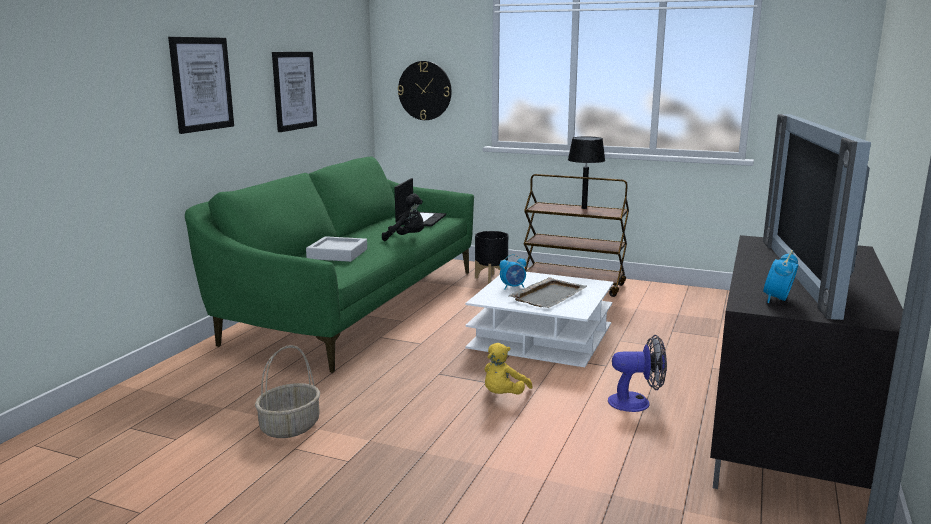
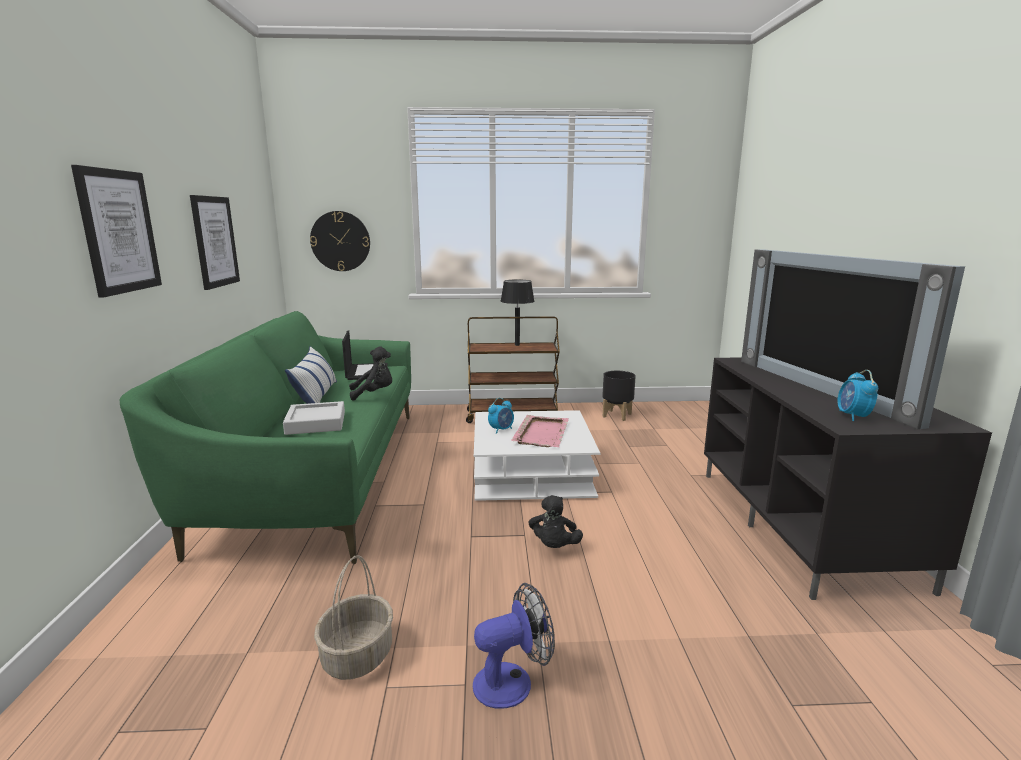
camera: 25 degrees left, 0 degrees up
(359, 235) = (316, 396): none -> pillow
(490, 278) = (434, 420): black planter -> black planter (616, 415)
(503, 395) = (554, 546): yellow plush toy -> black plush toy
(549, 295) = (541, 433): grey tray -> pink tray
(636, 402) = (670, 524): fan -> fan (512, 681)

